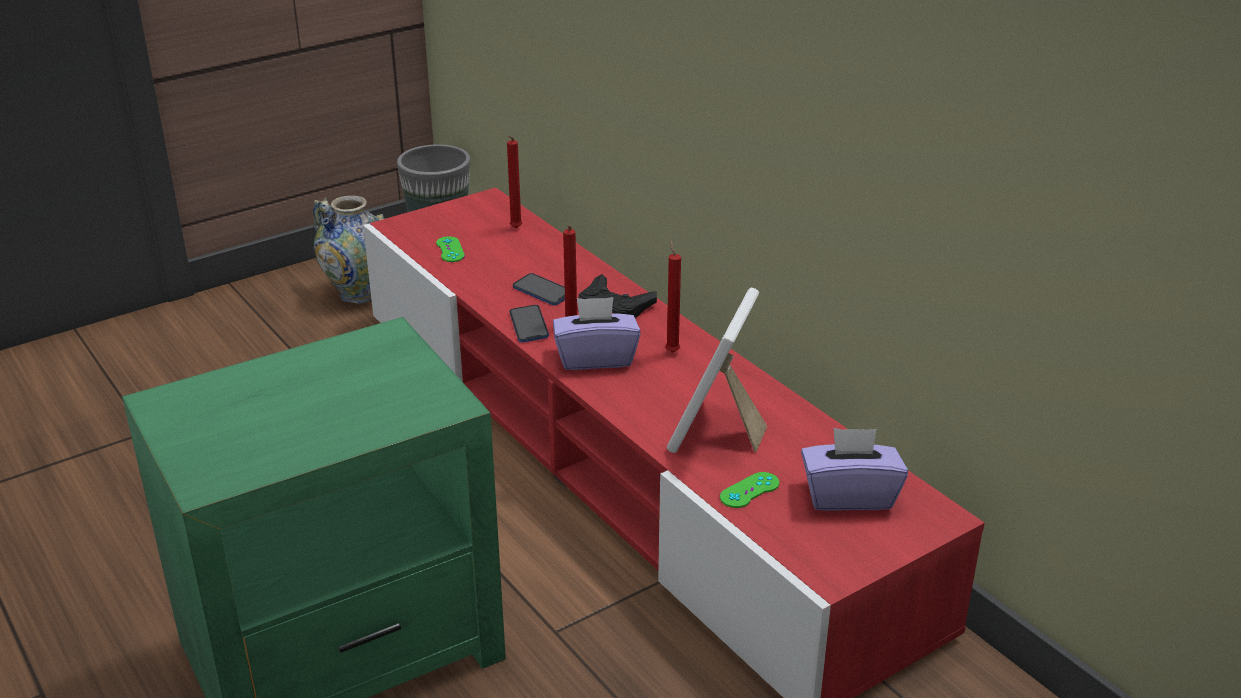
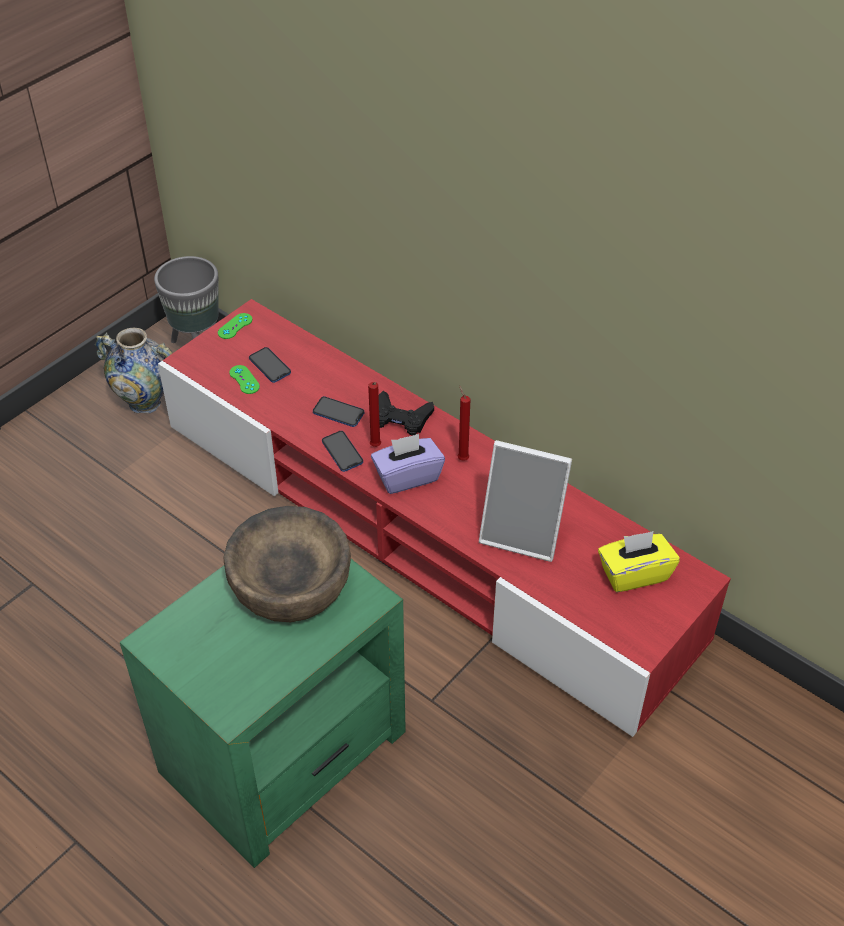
camera: 15 degrees left, 15 degrees up
(357, 378) = (290, 586): none -> brown bowl
(485, 242) = (270, 366): none -> phone
(515, 229) = (288, 346): red candle -> none
(717, 432) = (523, 533): picture frame -> picture frame turned 75 degrees counterclockwise
(749, 490) = (564, 584): green game controller -> green game controller (235, 326)
(849, 495) = (634, 574): purple tissue box -> yellow tissue box

